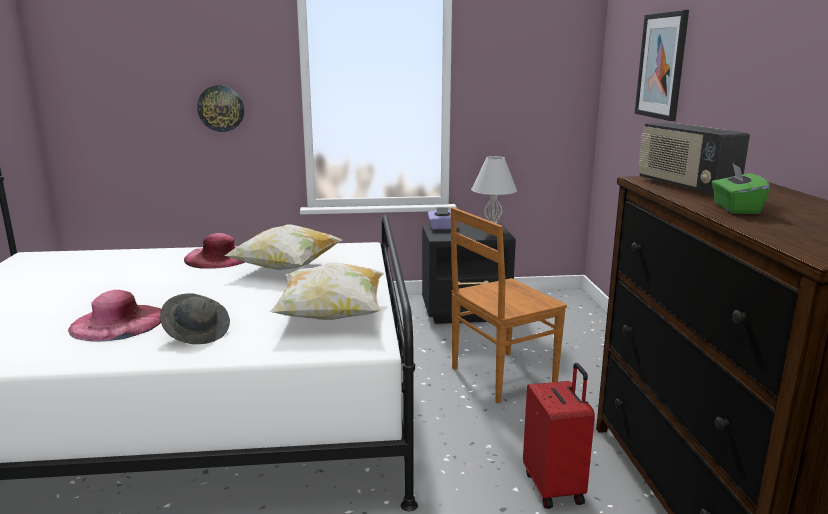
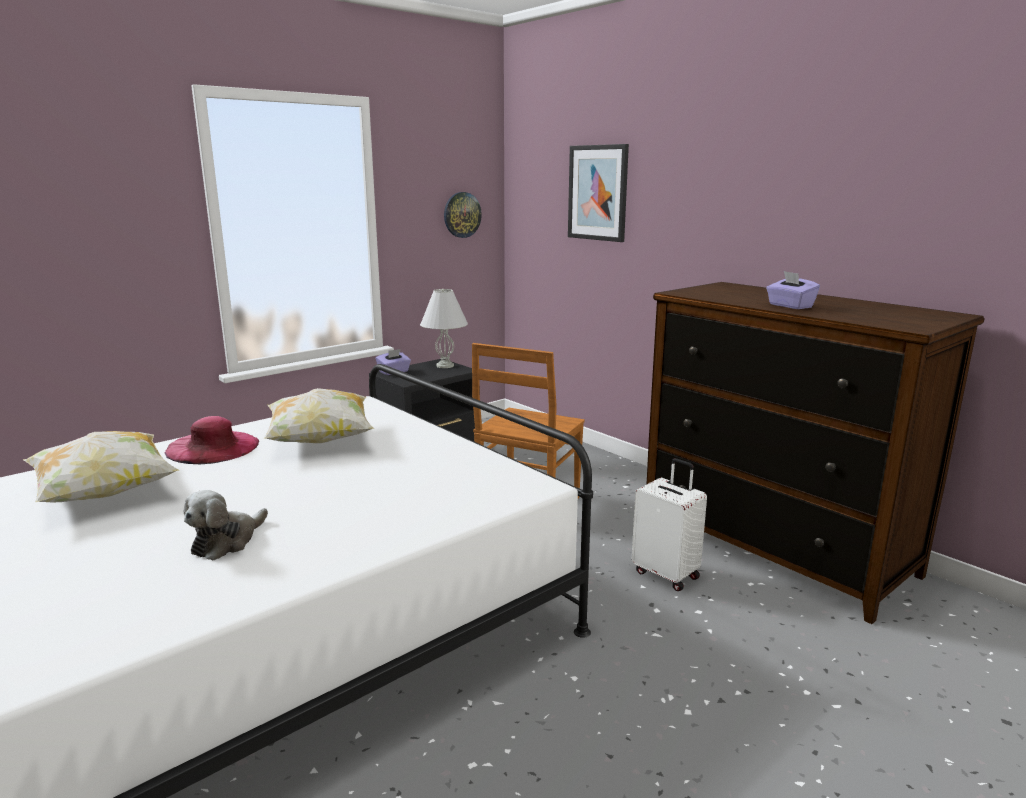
camera: 35 degrees left, 0 degrees up
(118, 322) = (227, 541): pink hat -> plush toy
(197, 333) = (349, 524): grey hat -> none
(221, 108) = (103, 259): wall clock -> wall clock (462, 215)
(331, 316) = (455, 471): pillow -> pillow (105, 493)
(555, 487) = (666, 574): red suitcase -> white suitcase
(685, 186) = (717, 294): radio -> none
(735, 209) = (790, 306): green tissue box -> purple tissue box

